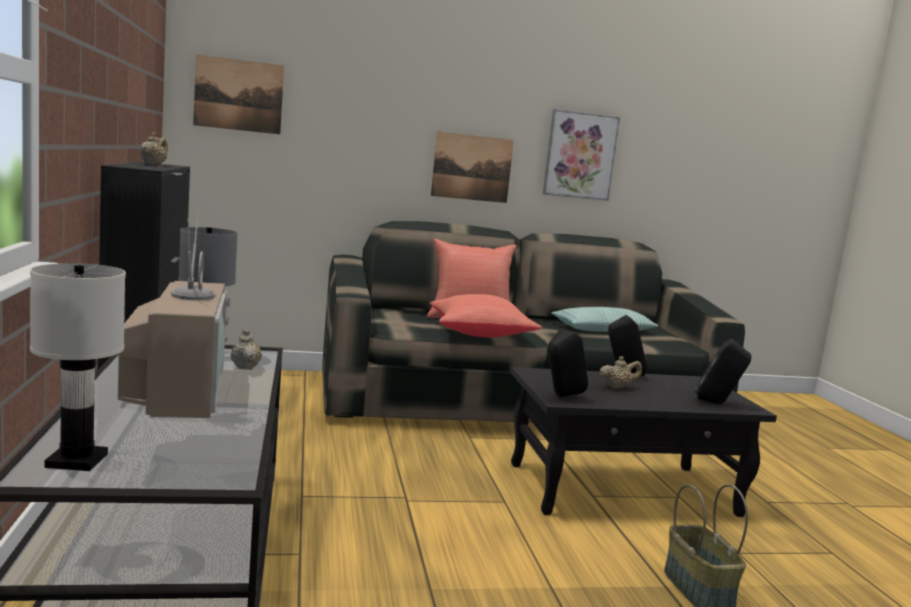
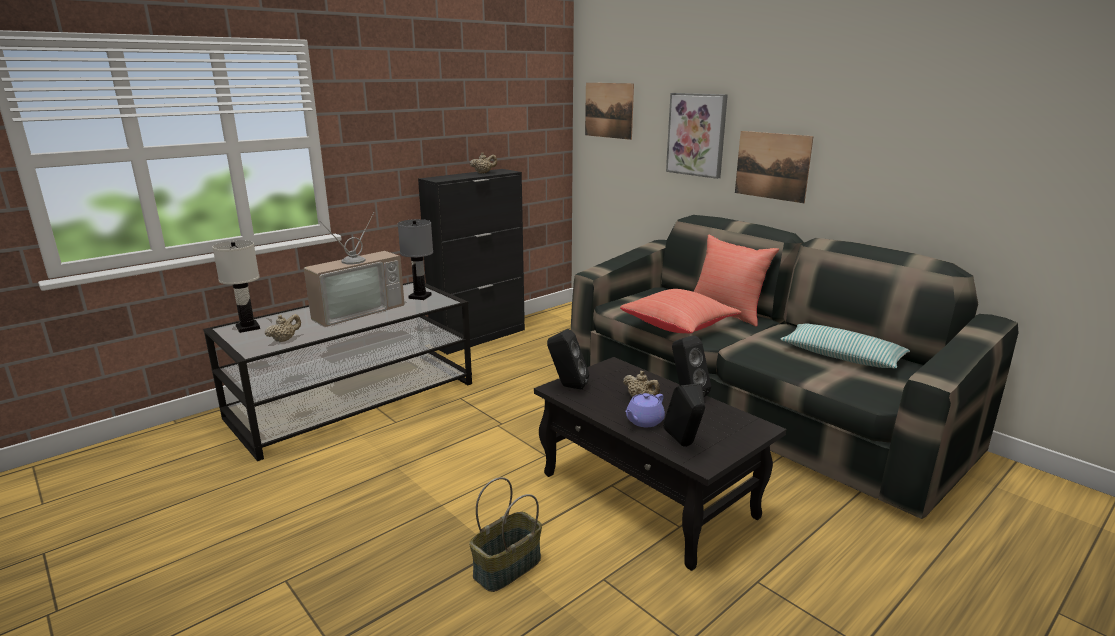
camera: 60 degrees right, 10 degrees up
(245, 367) = (415, 307): beige teapot -> beige teapot (284, 340)
(580, 155) = (890, 151): picture -> picture (696, 135)
(663, 399) = (644, 421): none -> purple teapot

